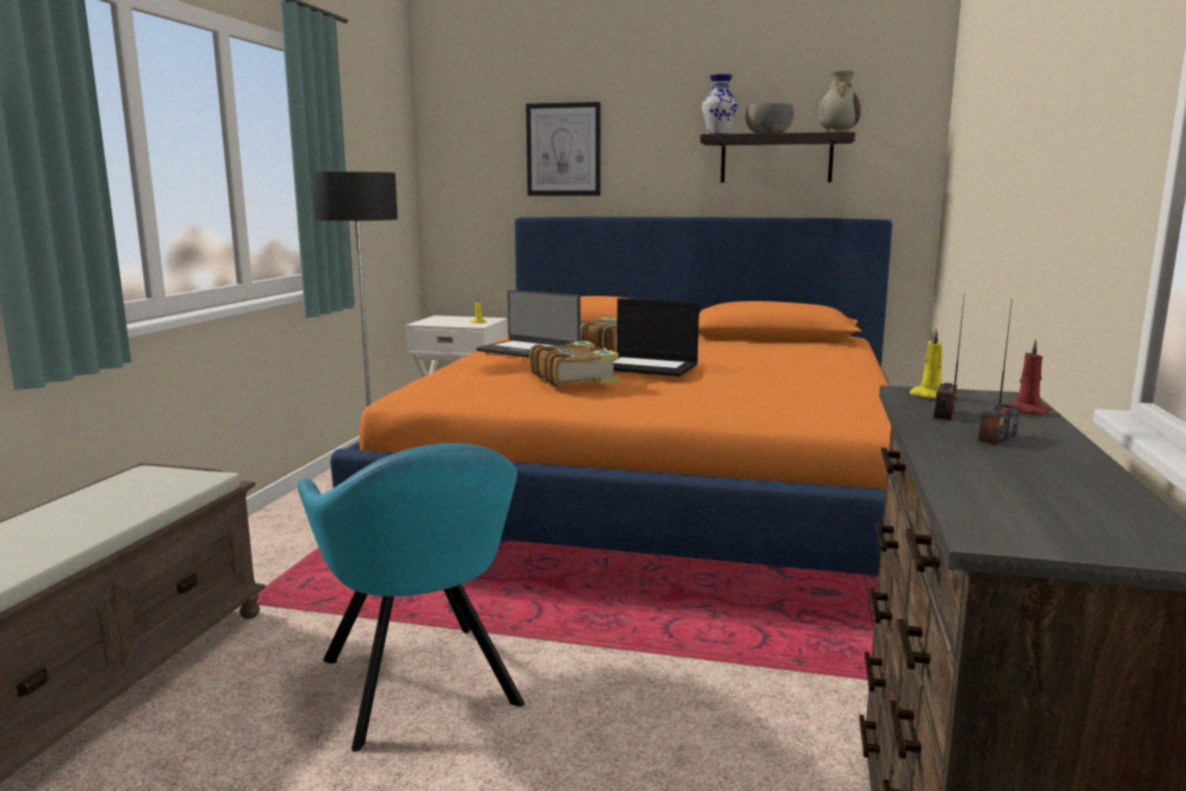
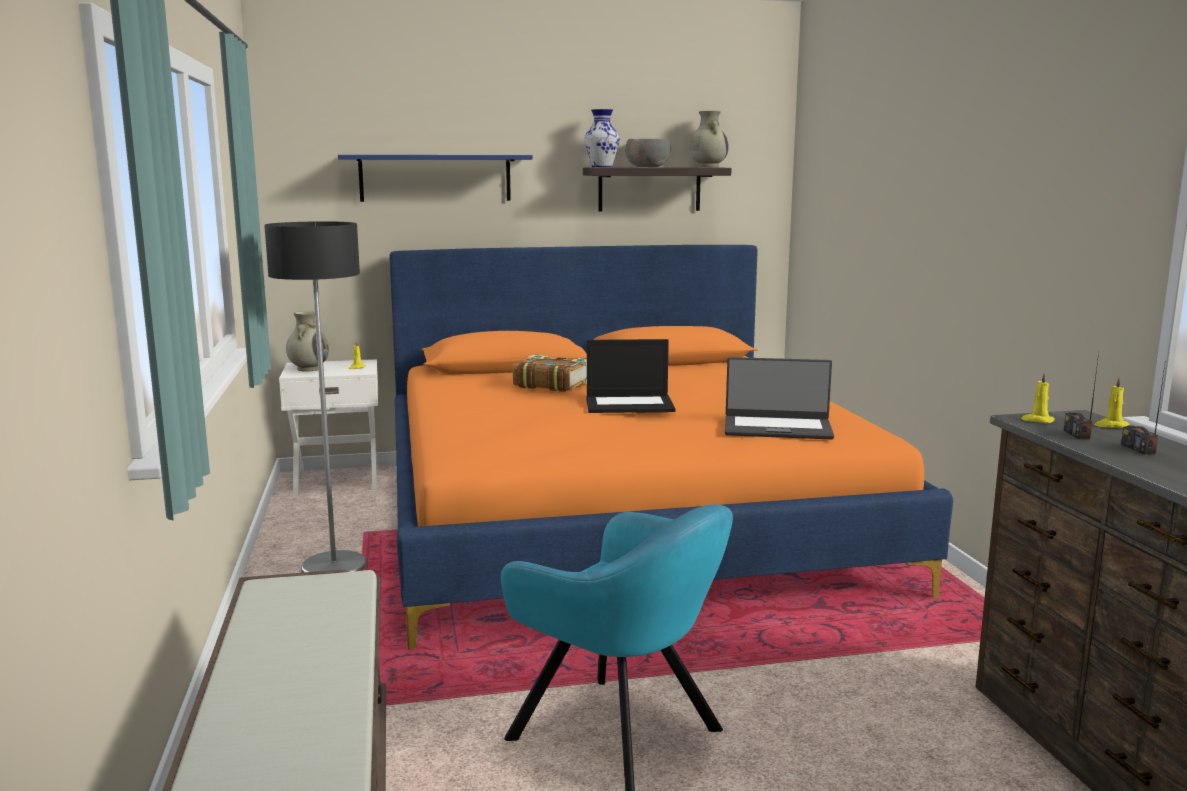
camera: 25 degrees left, 0 degrees up
(440, 320) = (309, 369): none -> beige vase
(529, 351) = (483, 398): laptop -> laptop (777, 428)
(563, 149) = (435, 178): picture -> blue shelf
(574, 377) = (590, 424): book -> none
(997, 437) = (1138, 449): radio -> radio turned 150 degrees clockwise
(1024, 411) = (1111, 426): red candle -> yellow candle

